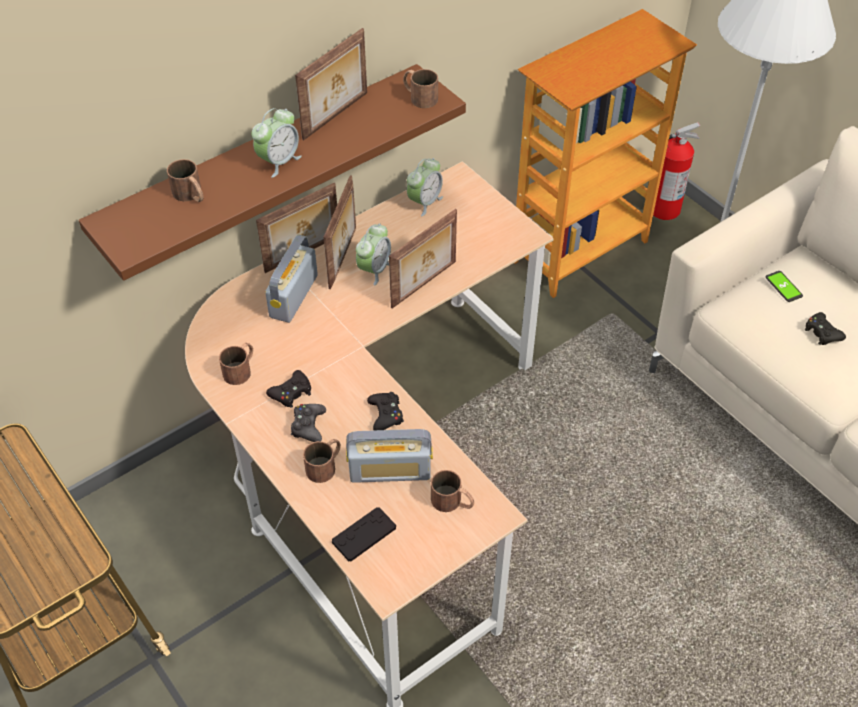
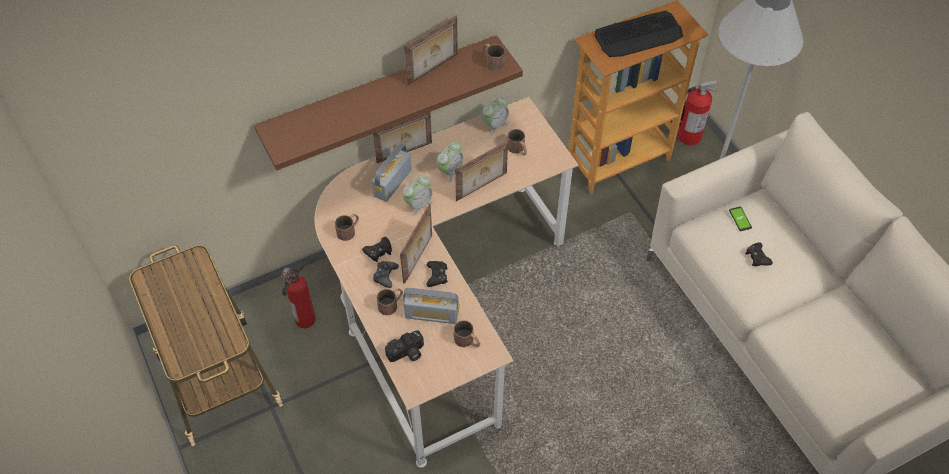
camera: 10 degrees right, 5 degrees up
(182, 524) = (304, 320): none -> fire extinguisher
(191, 195) = (327, 116): brown mug -> brown mug (518, 149)
(278, 162) = (388, 99): alarm clock -> alarm clock (418, 204)
(343, 258) = (431, 159): picture frame -> picture frame (419, 258)
(364, 535) = (407, 353): black game controller -> camera
(604, 55) = (639, 35): none -> keyboard

